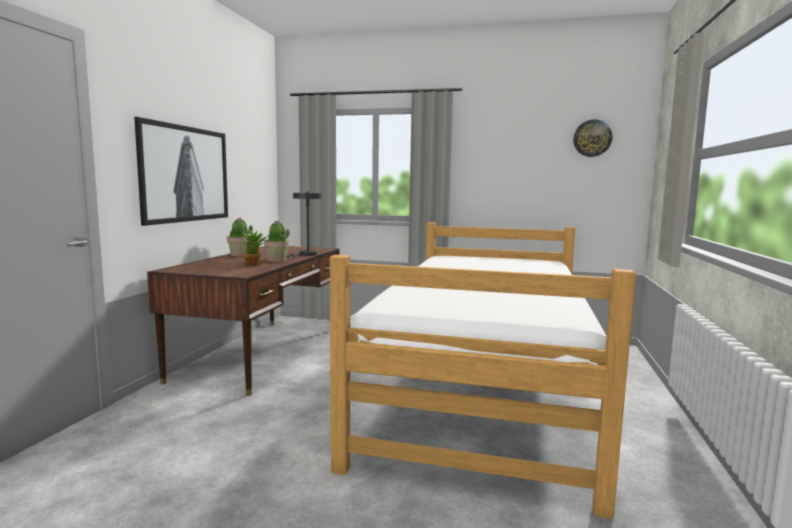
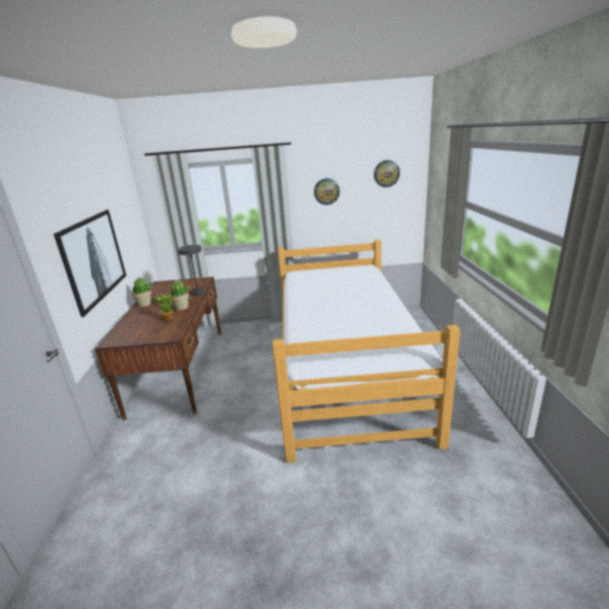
camera: 15 degrees left, 15 degrees up
(504, 156) = (326, 191): none -> wall clock

